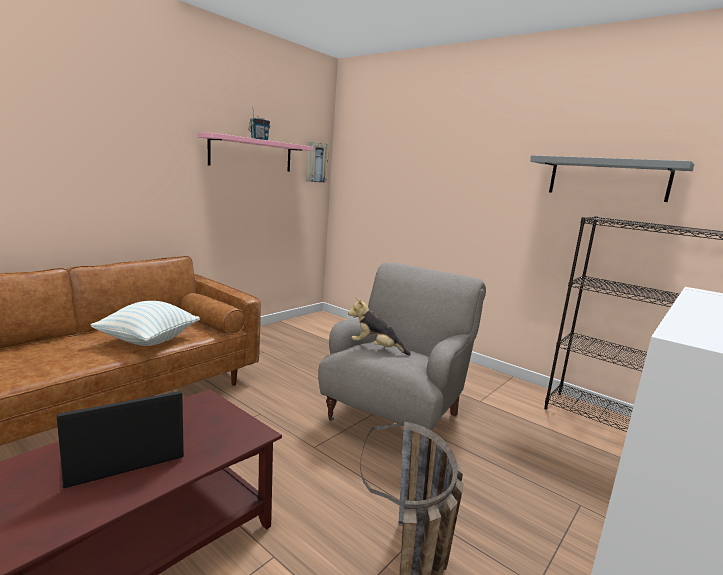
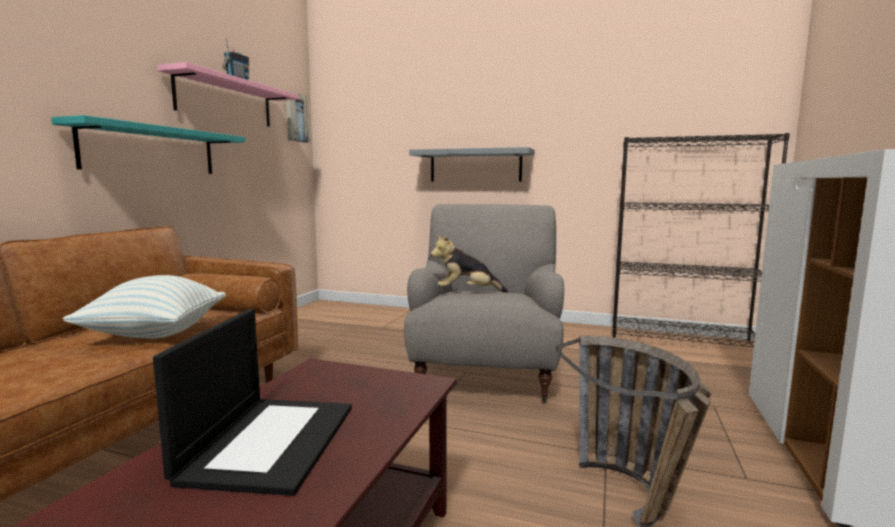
camera: 20 degrees left, 5 degrees down
(121, 454) = (270, 441): laptop -> laptop turned 150 degrees clockwise
(188, 196) = (151, 150): none -> turquoise shelf
(607, 179) = (630, 104): grey shelf -> grey shelf (475, 166)

